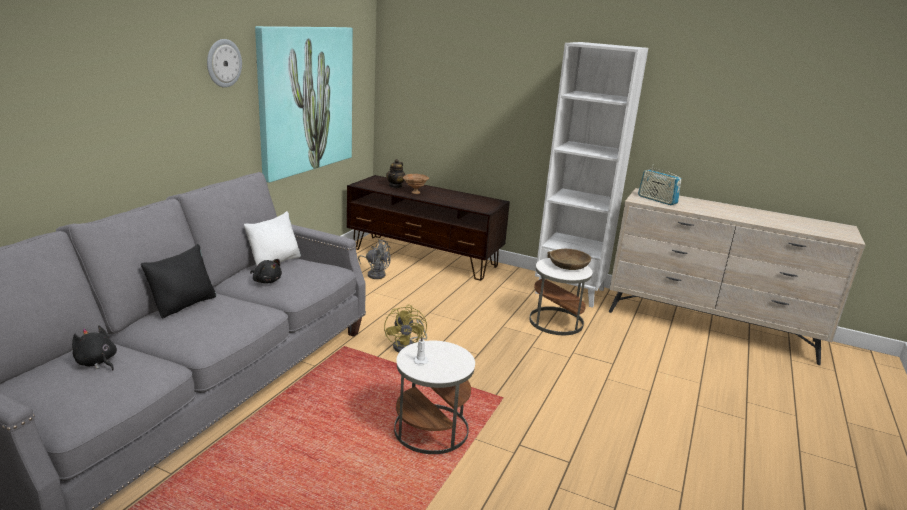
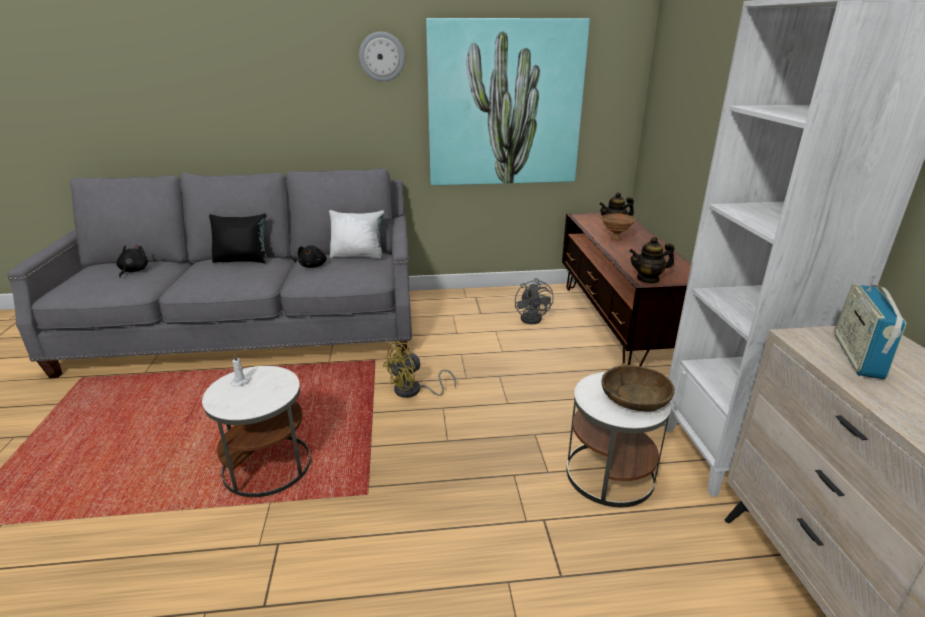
camera: 60 degrees right, 5 degrees up
(483, 208) = (648, 279): none -> teapot

